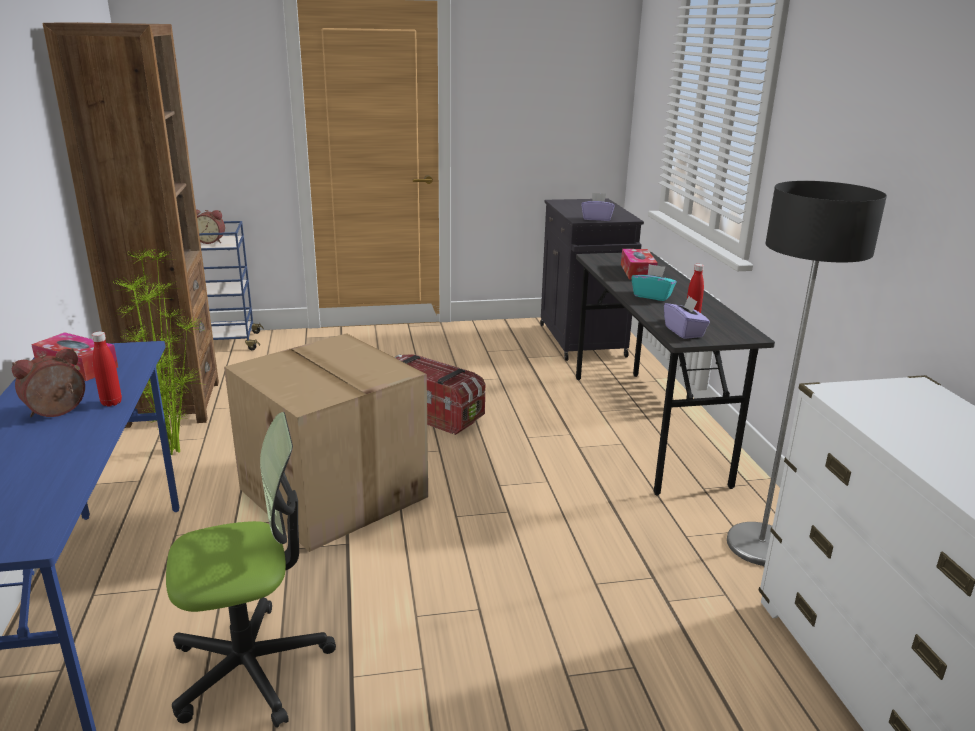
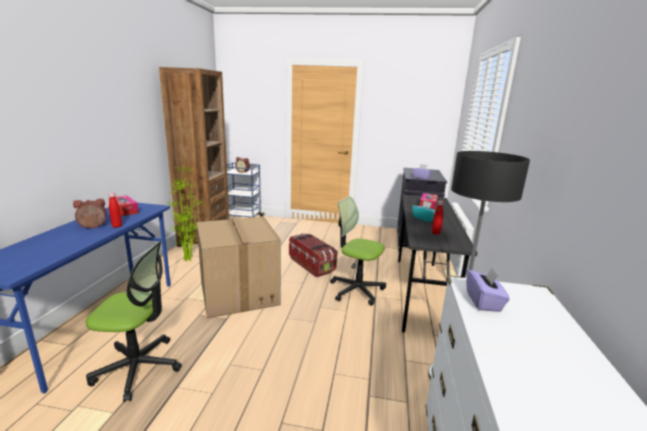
camera: 20 degrees right, 5 degrees down
(540, 443) = (356, 290): none -> office chair
(684, 332) = (424, 239): purple tissue box -> purple tissue box (483, 301)

